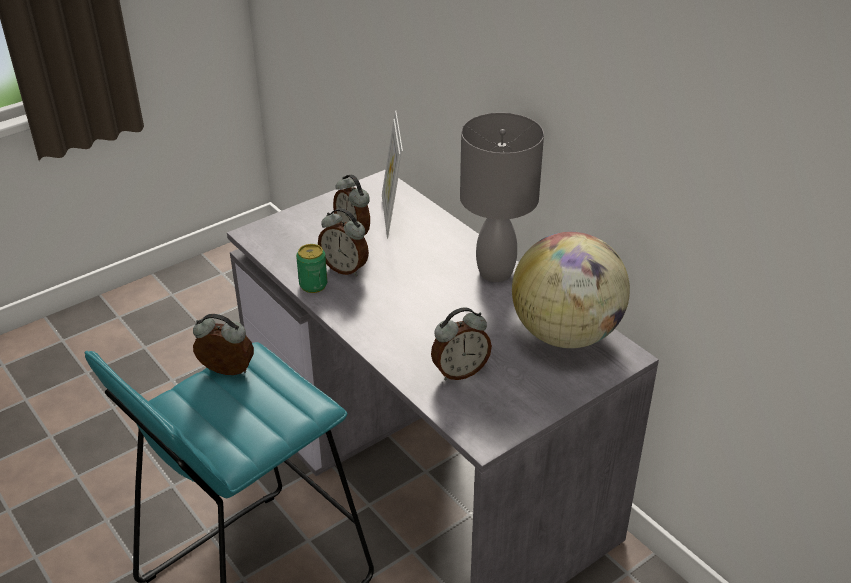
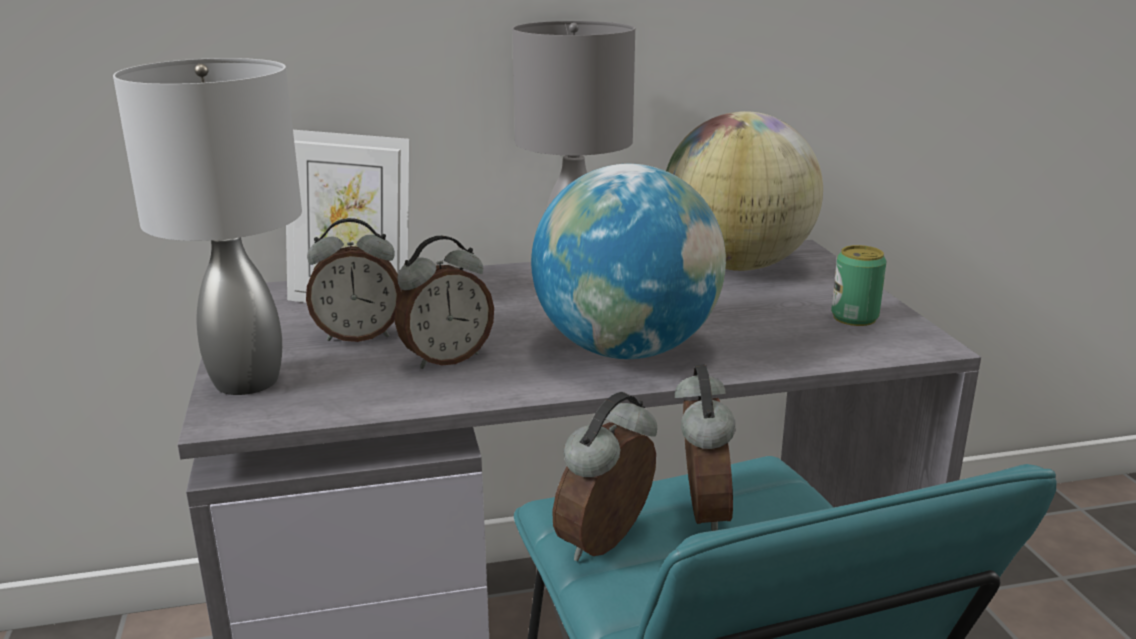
camera: 65 degrees left, 15 degrees down
(286, 223) = (244, 381): none -> grey table lamp
(313, 285) = (461, 391): can -> can (854, 317)
(394, 322) = (626, 350): none -> globe
(459, 371) = (774, 331): alarm clock -> alarm clock (699, 512)

